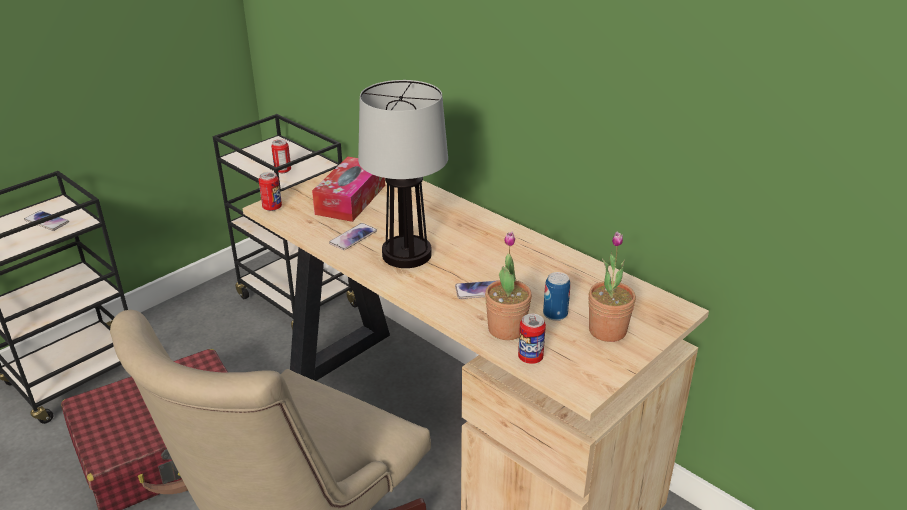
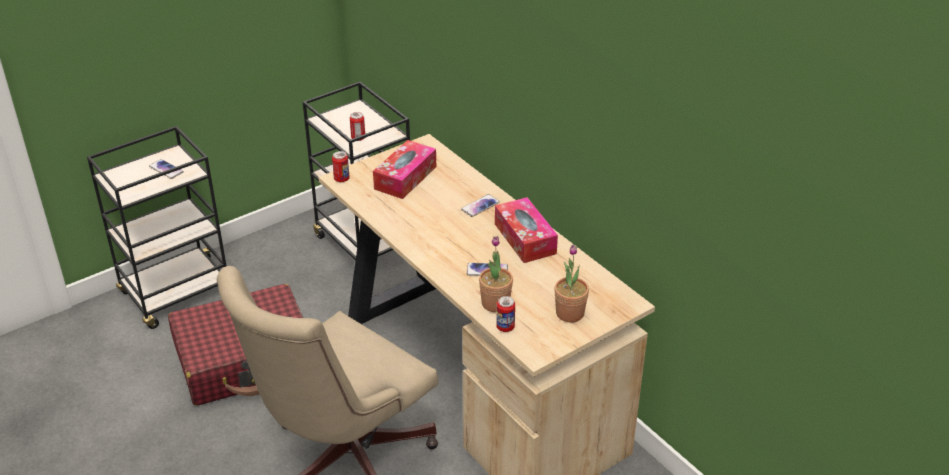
camera: 10 degrees right, 5 degrees up
(353, 237) = (400, 213): phone -> phone (480, 206)
(406, 255) = (437, 234): table lamp -> none
(516, 250) = (525, 238): none -> tissue box
(555, 314) = (535, 296): can -> none

